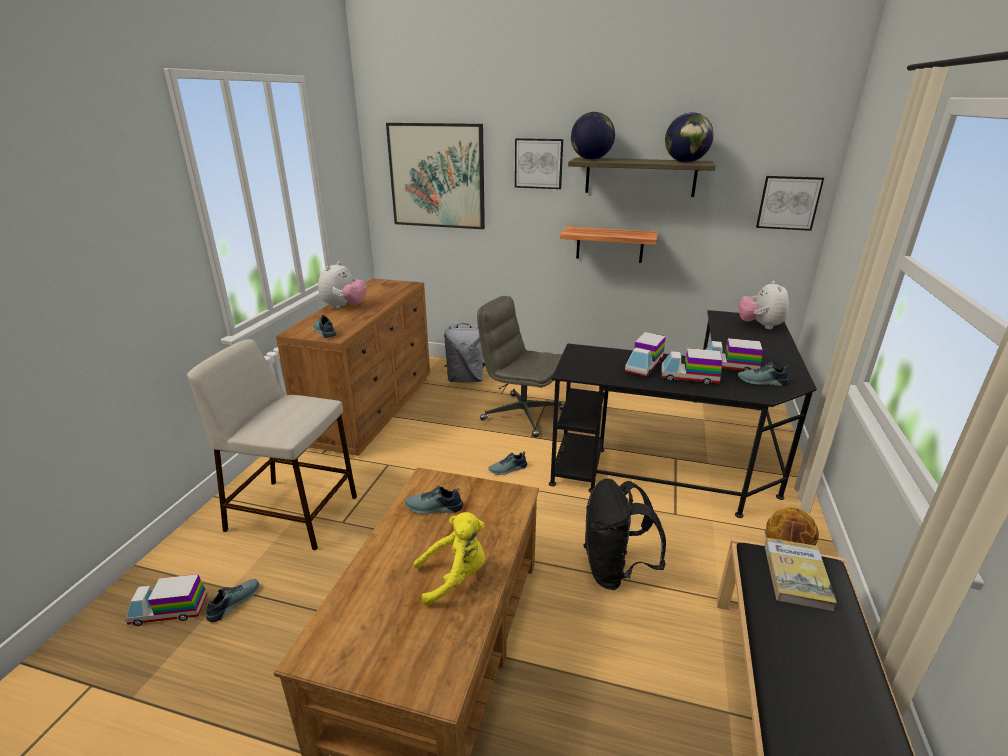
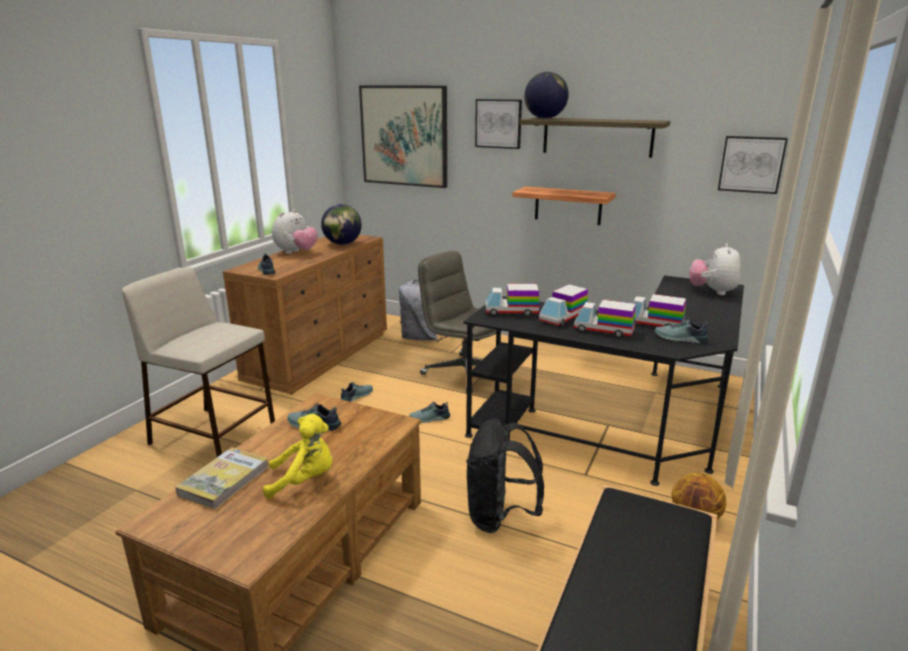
camera: 10 degrees right, 5 degrees down
(169, 611) = (79, 501): toy truck -> toy truck (511, 311)
(233, 602) = (134, 501): shoe -> shoe (355, 396)
(685, 162) = (637, 121): globe -> globe (342, 244)
(796, 575) = (649, 520): book -> book (224, 480)

